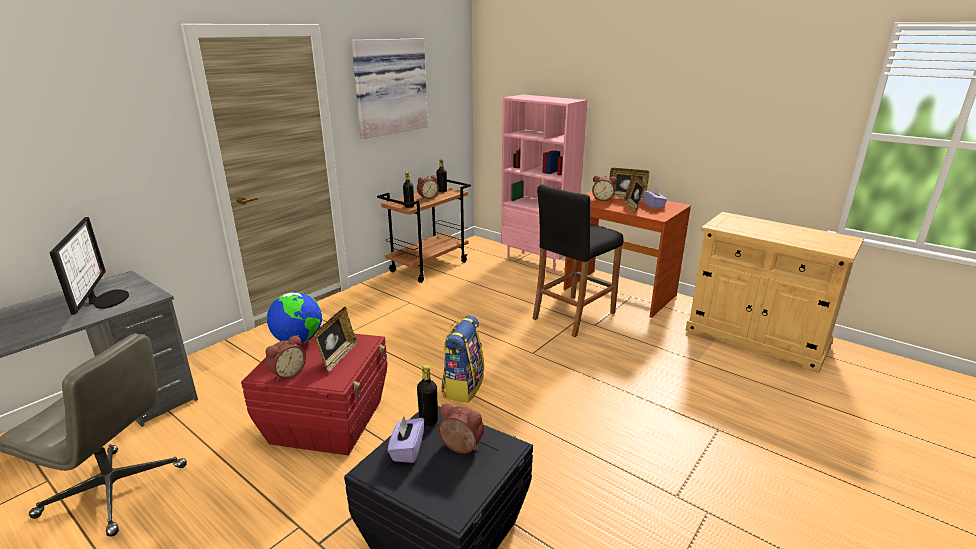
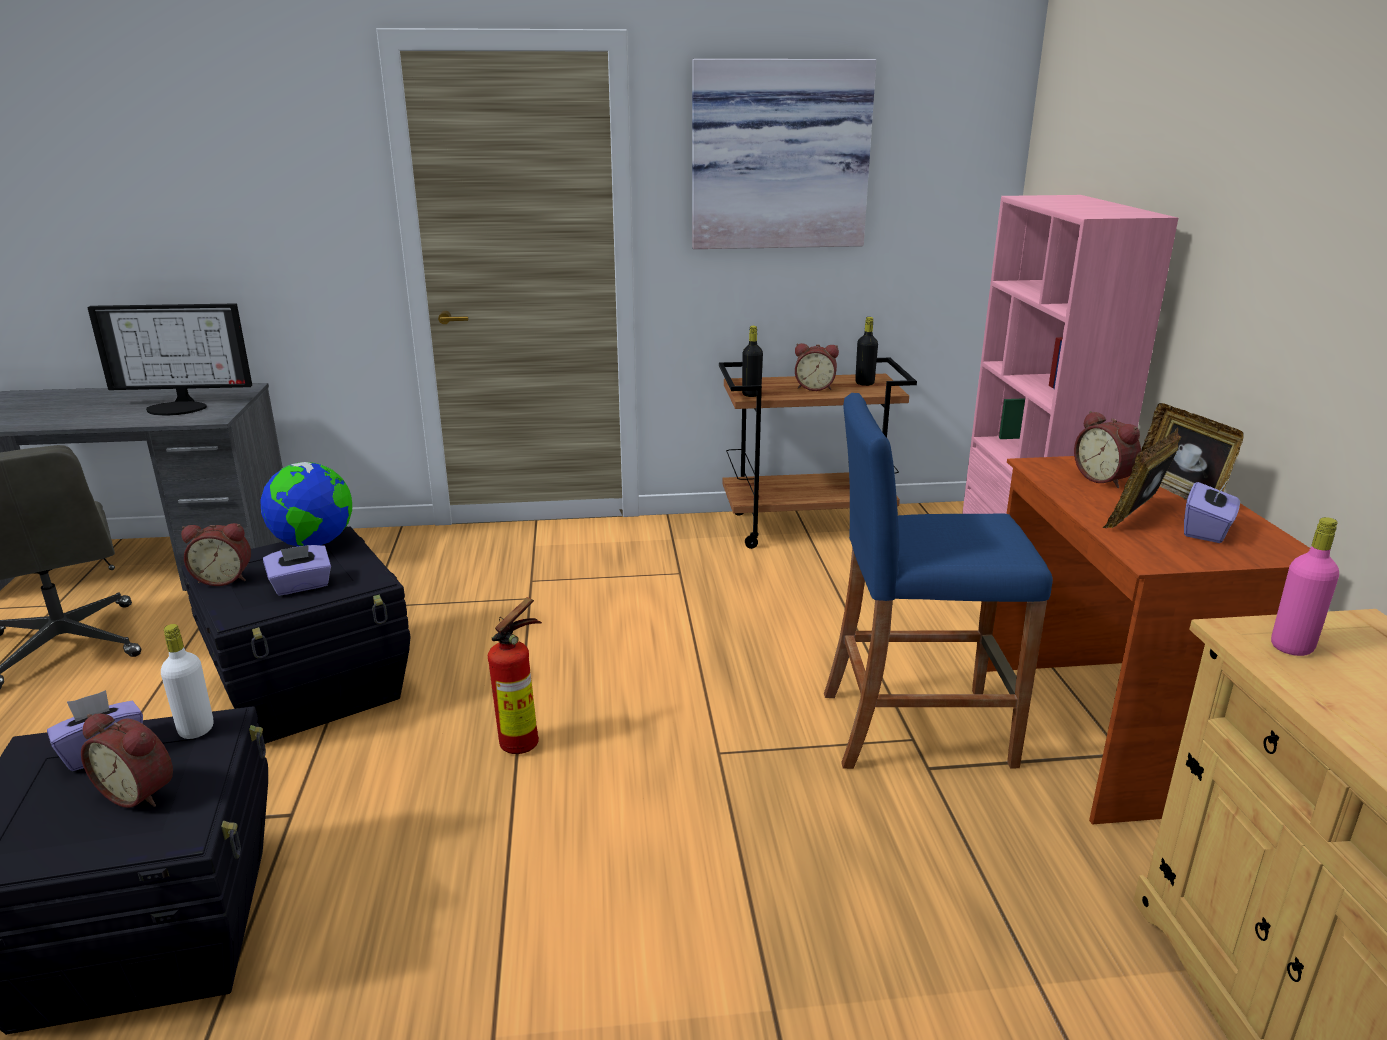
camera: 45 degrees right, 0 degrees up
(105, 299) = (179, 407): monitor -> monitor turned 60 degrees clockwise
(328, 421) = (313, 688): red storage box -> black storage box
(338, 357) = (301, 586): picture frame -> purple tissue box
(428, 420) = (196, 729): black bottle -> white bottle
(460, 448) = (141, 791): alarm clock -> alarm clock turned 135 degrees clockwise
(463, 387) = (524, 742): backpack -> fire extinguisher
(573, 315) = (916, 728): black stool -> blue stool
(728, 225) = (1291, 647): none -> pink bottle

